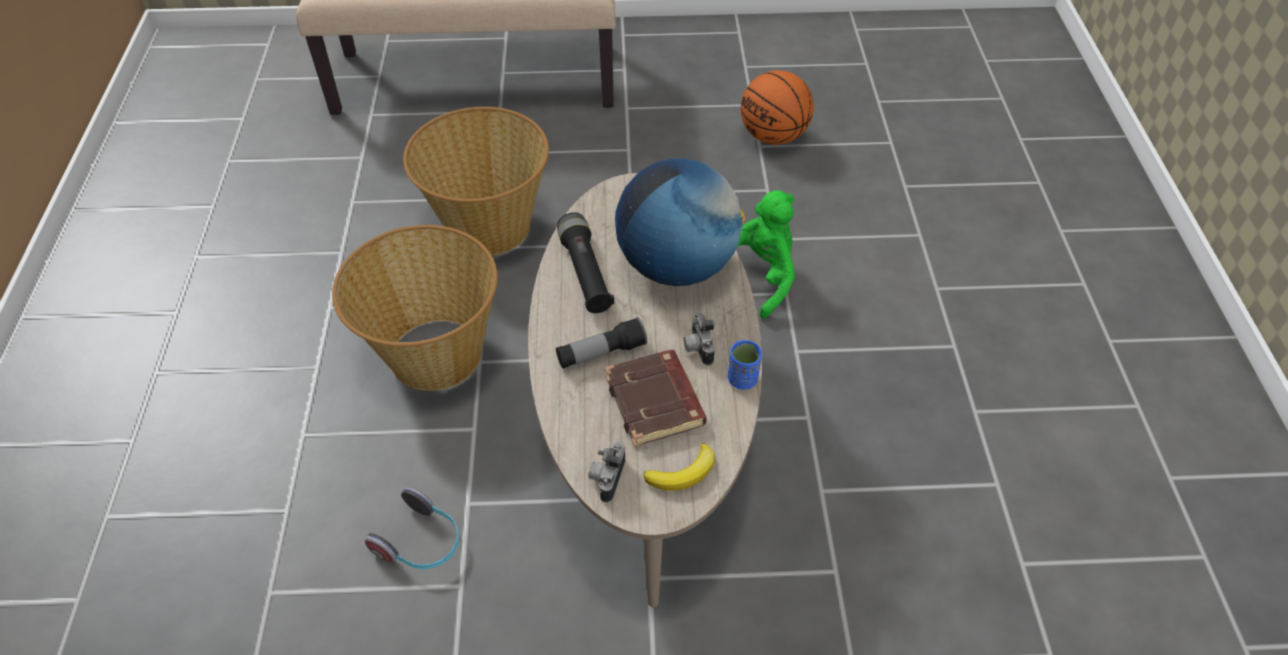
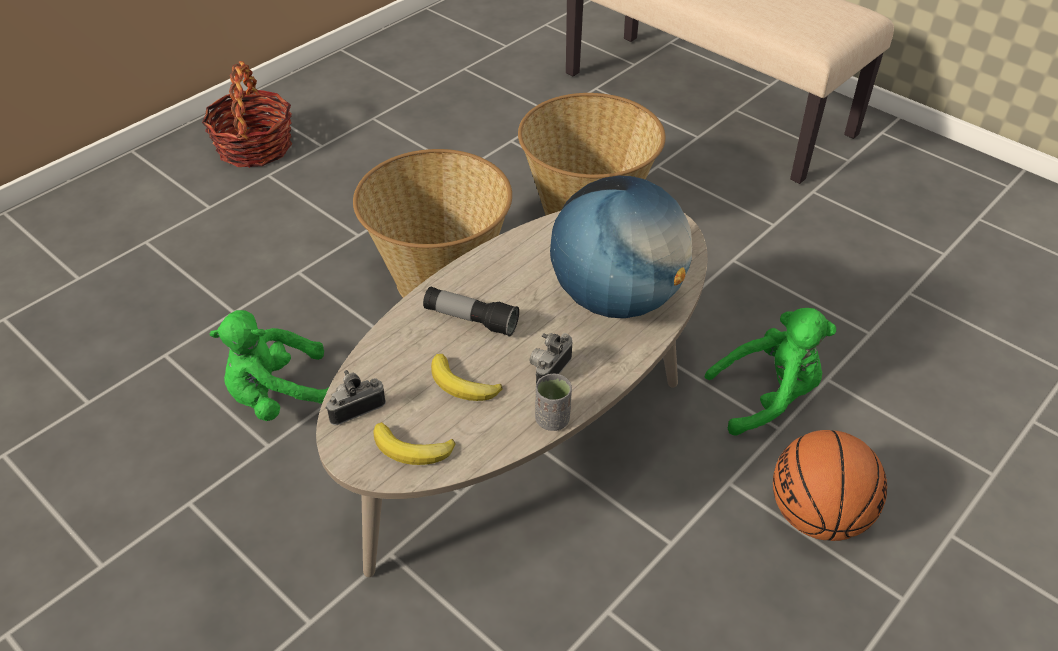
camera: 45 degrees right, 5 degrees down
(105, 356) = (255, 147): none -> basket
(421, 543) = (279, 397): headphones -> green plush toy
(585, 273) = (536, 256): black flashlight -> none
(656, 402) = (462, 384): brown book -> banana
(742, 379) = (552, 420): blue cup -> grey cup
(773, 136) = (934, 292): basketball -> basketball (818, 516)

